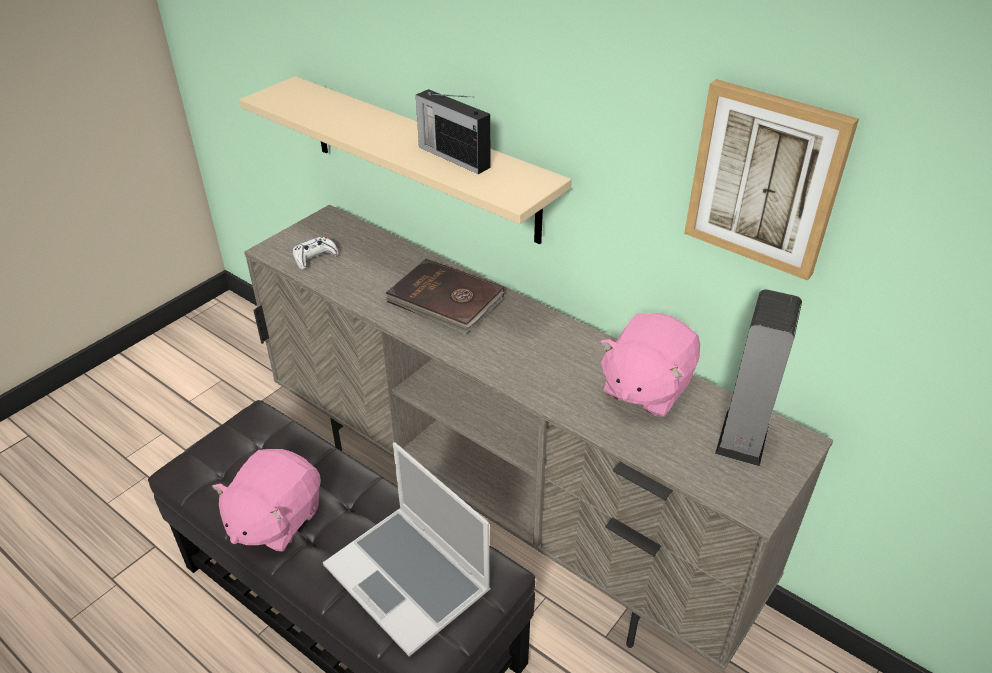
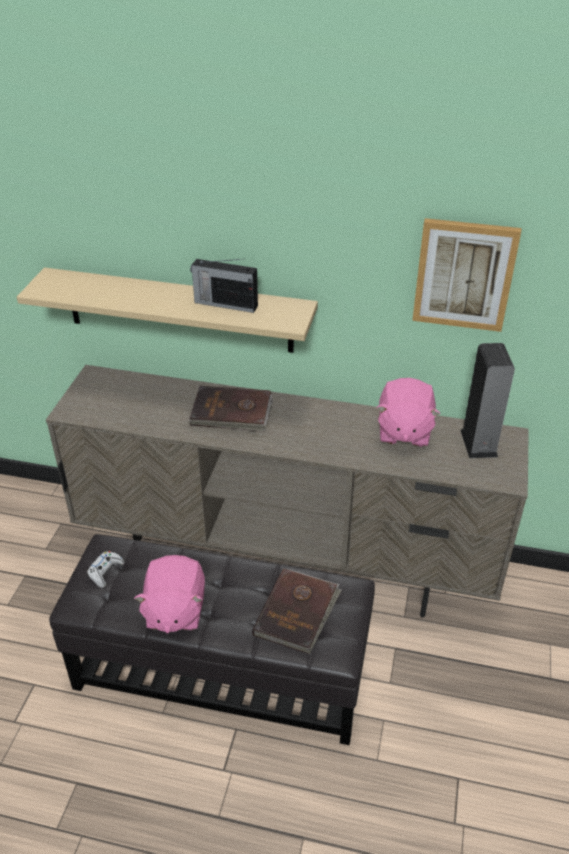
camera: 25 degrees left, 0 degrees up
(315, 257) = (108, 408): white game controller -> white game controller (105, 572)
(410, 579) = (297, 612): laptop -> brown book

